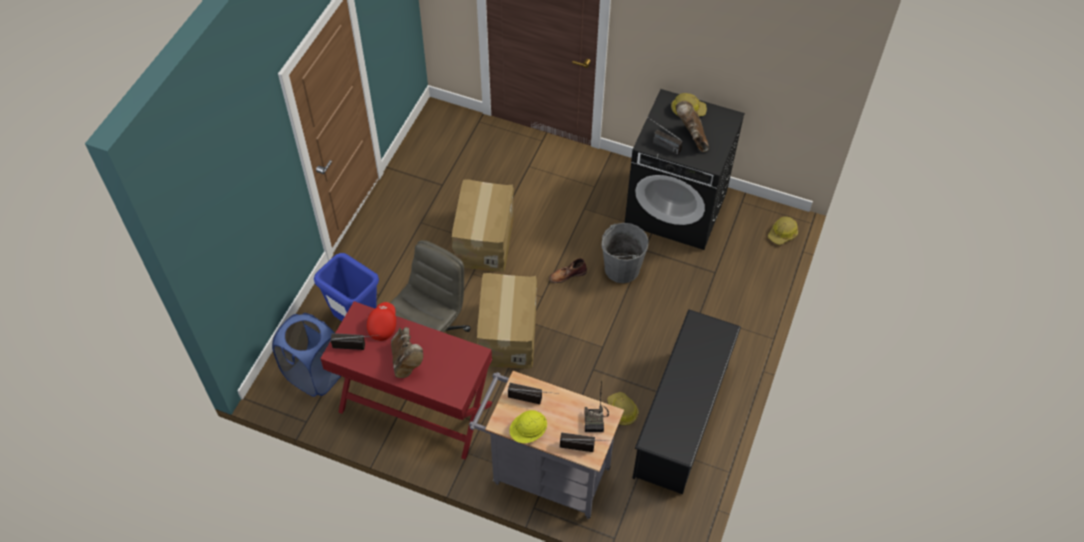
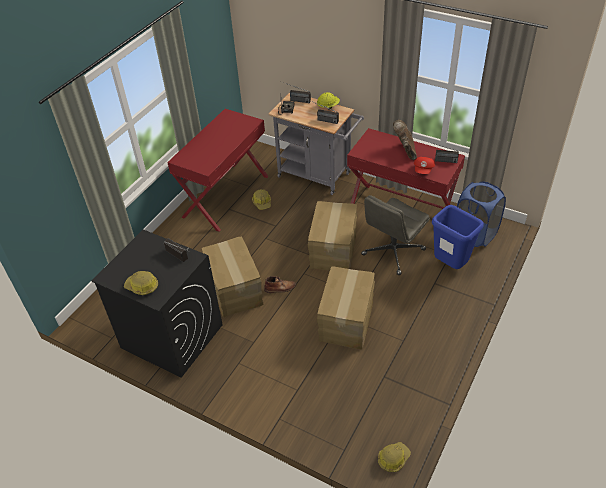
camera: 170 degrees left, 10 degrees down
(621, 268) = (235, 289): grey bucket -> cardboard box
(681, 420) = (225, 196): black shoe rack -> red desk
(692, 137) = (151, 261): brown boot -> none
(782, 233) = (93, 307): hard hat -> hard hat (393, 459)

